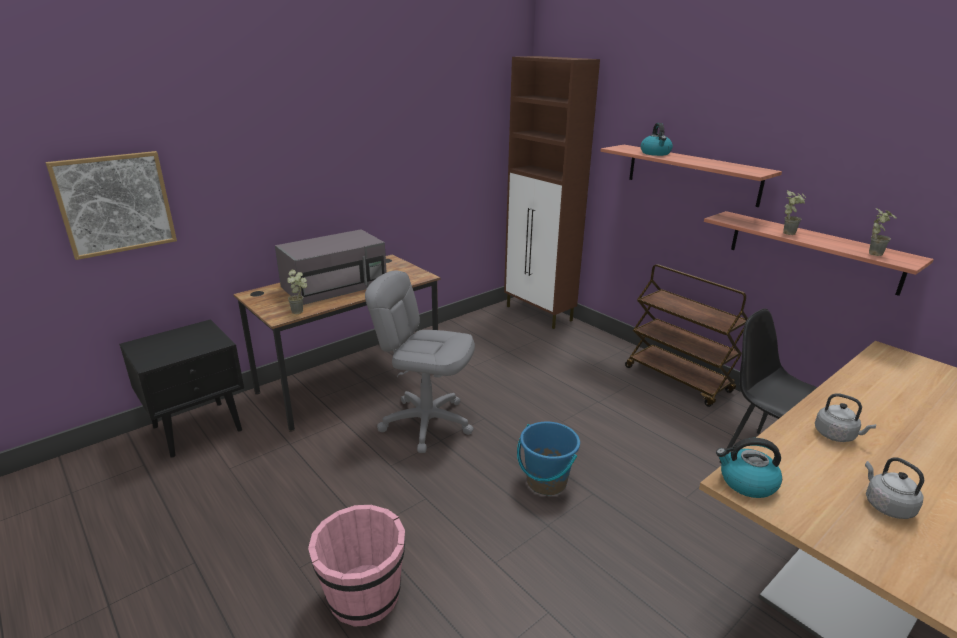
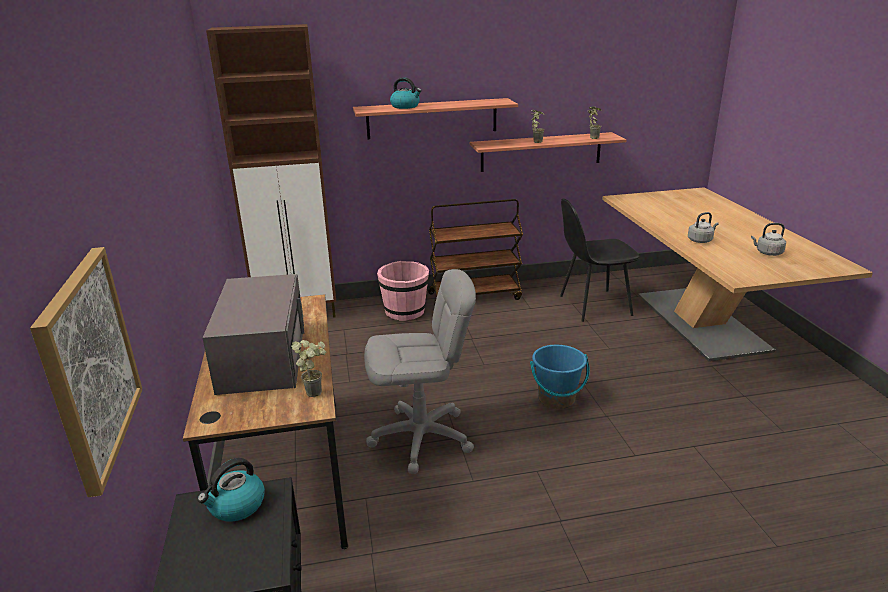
camera: 60 degrees left, 0 degrees up
(363, 596) = (645, 543): pink bucket -> pink bucket (405, 312)
(426, 423) = (421, 438): grey office chair -> grey office chair turned 150 degrees counterclockwise
(746, 482) = (739, 276): kettle -> kettle (236, 506)

